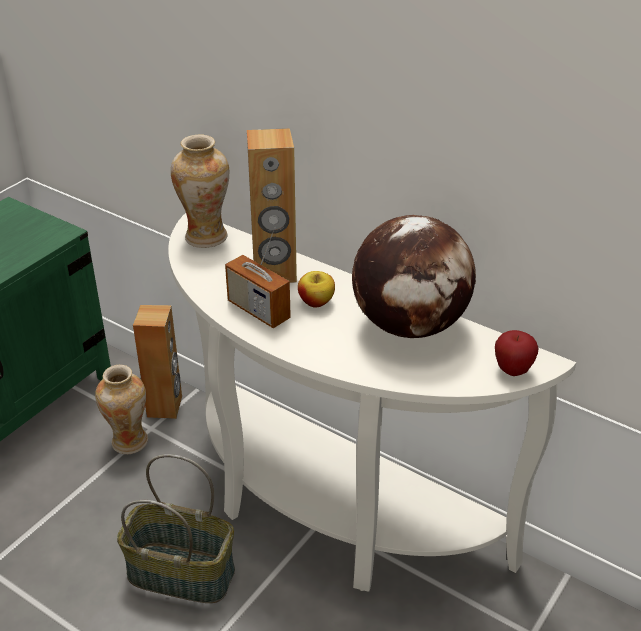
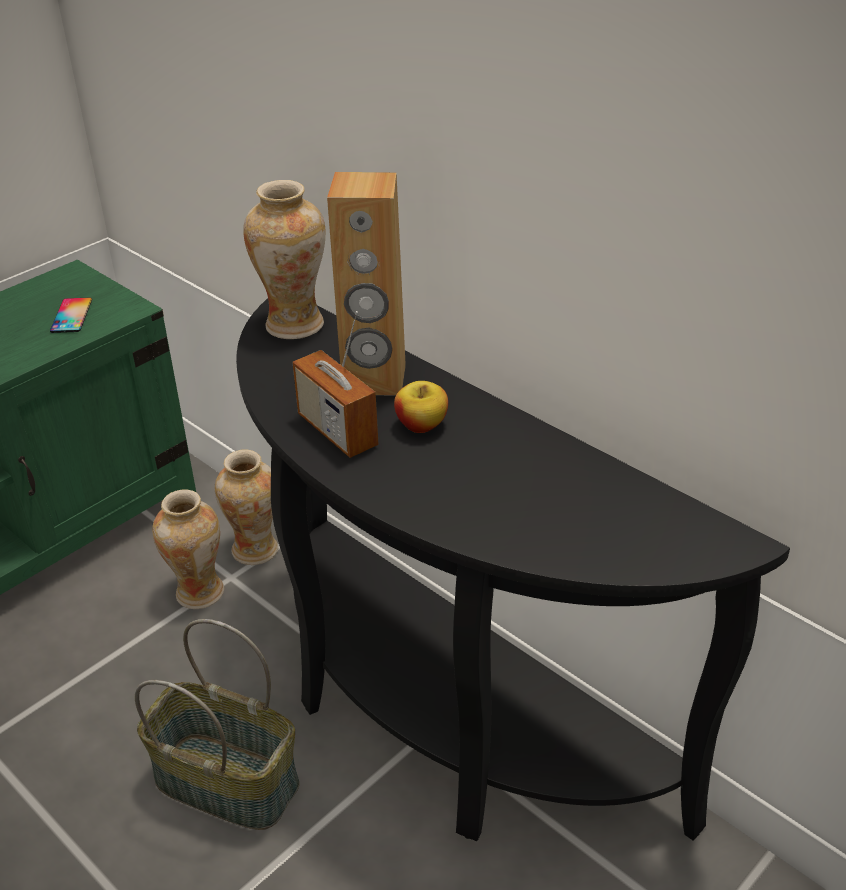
camera: 10 degrees right, 0 degrees up
(18, 240) = (71, 315): none -> phone
(165, 406) = (255, 550): brown speaker -> vase
(326, 511) = (439, 717): white console table -> black console table
(410, 325) = (549, 470): globe -> none
(512, 370) = (688, 551): apple -> none

